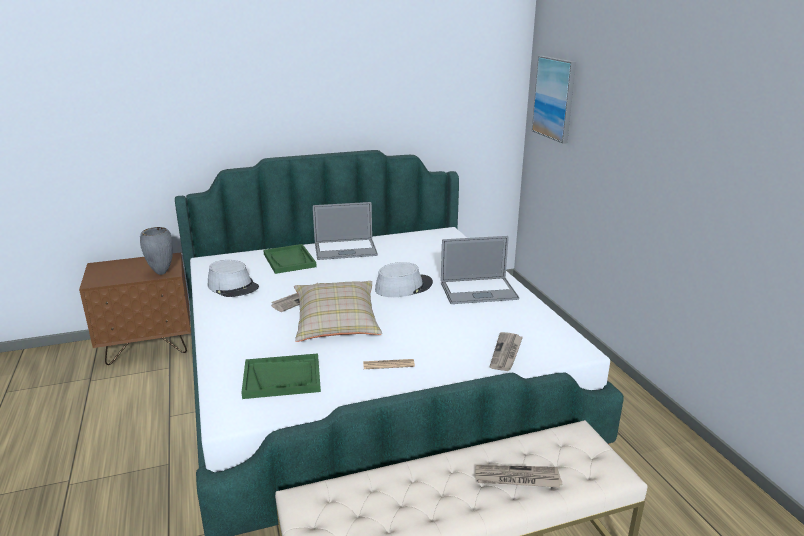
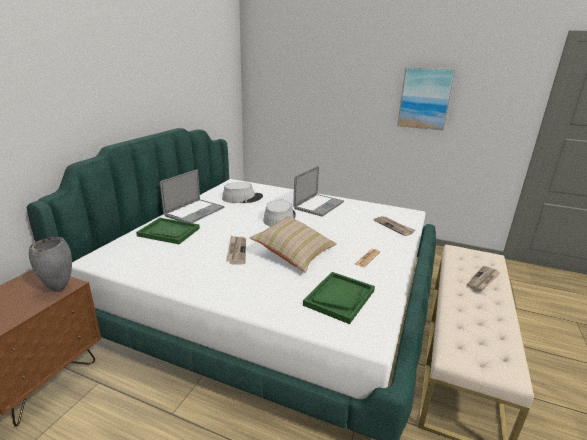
camera: 50 degrees left, 0 degrees up
(233, 286) = (166, 266): grey hat -> grey hat (242, 198)
(554, 98) = (273, 80): picture -> picture (425, 98)

